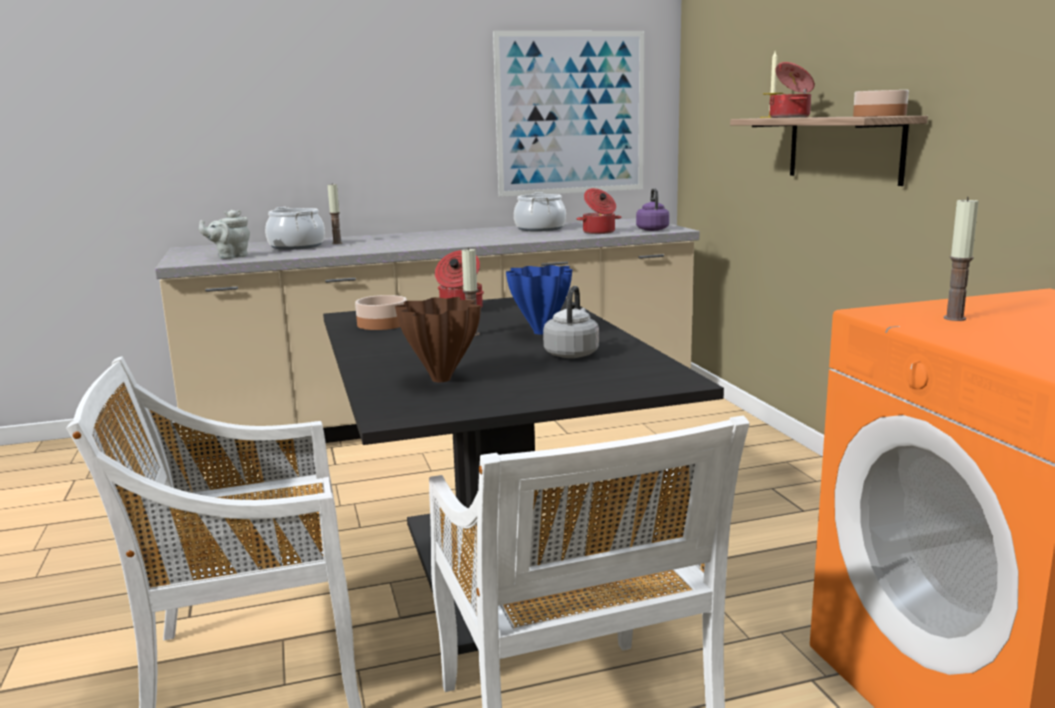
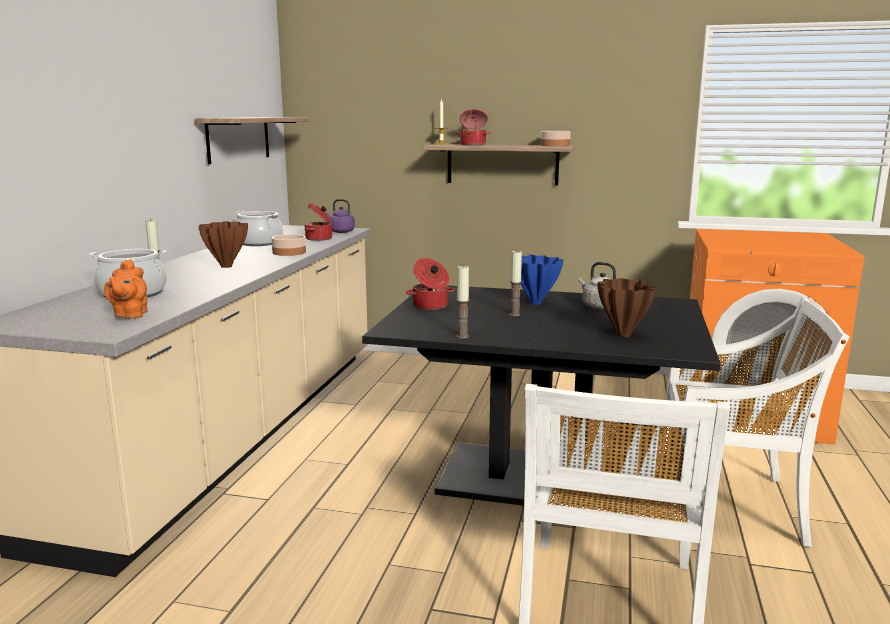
camera: 60 degrees left, 0 degrees up
(230, 257) = (130, 315): grey teapot -> orange teapot
(381, 324) = (440, 327): bowl -> bowl (289, 252)
(424, 240) = (226, 266): none -> brown vase
(571, 113) = (238, 139): picture -> shelf
(954, 318) = (744, 244): candle -> candle (462, 336)

